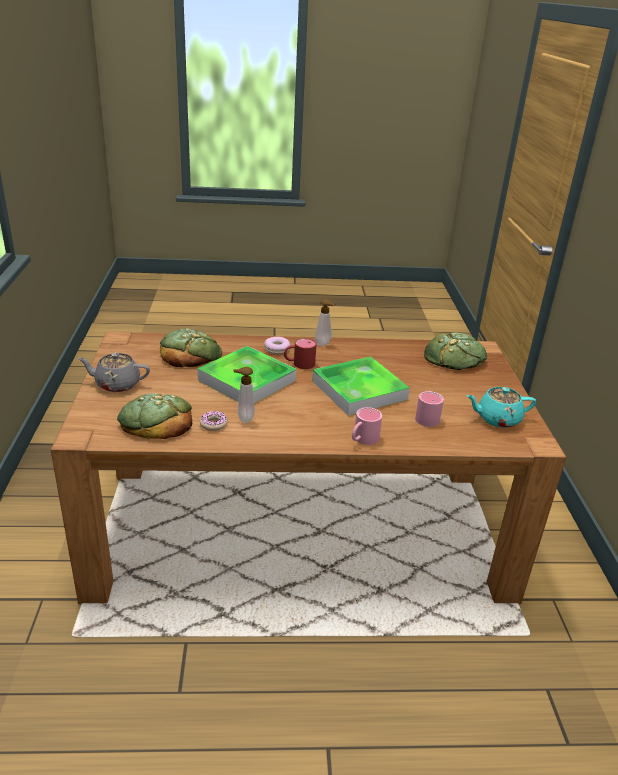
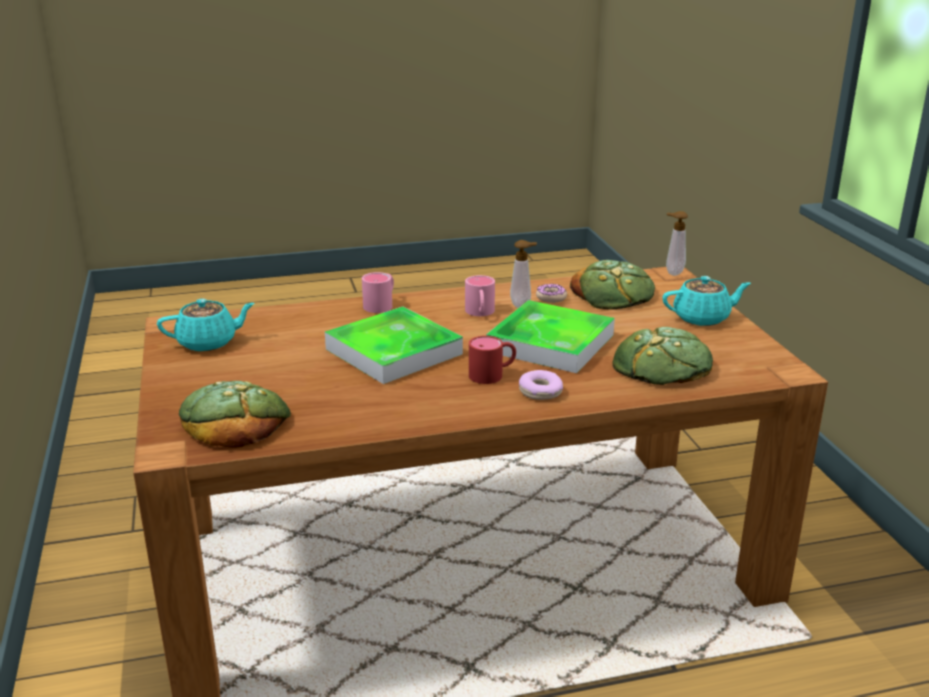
camera: 170 degrees right, 5 degrees down
(117, 384) = (702, 318): grey teapot -> turquoise teapot
(324, 344) = (468, 412): soap dispenser -> soap dispenser (672, 273)
(427, 416) = (302, 334): pink mug -> pink mug (480, 313)

